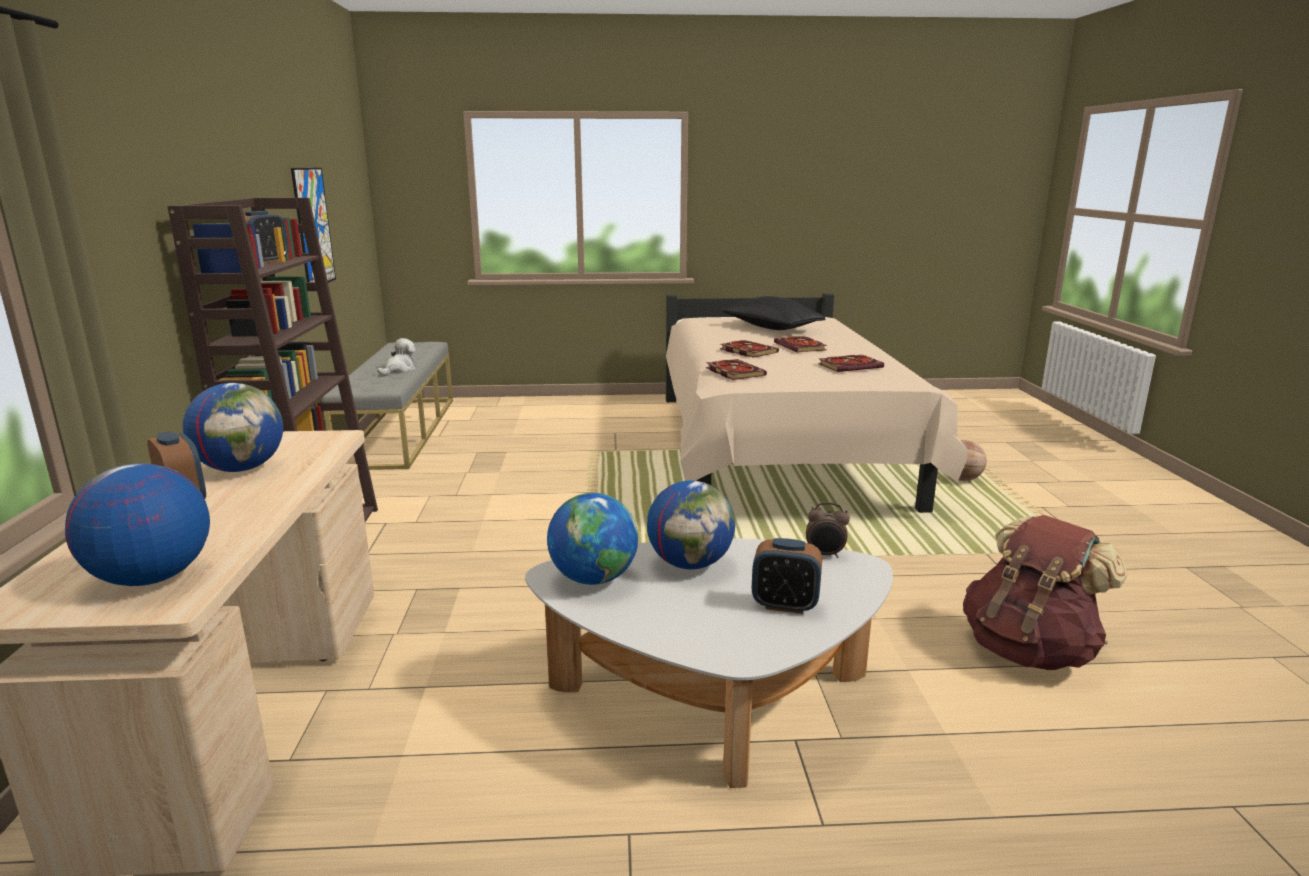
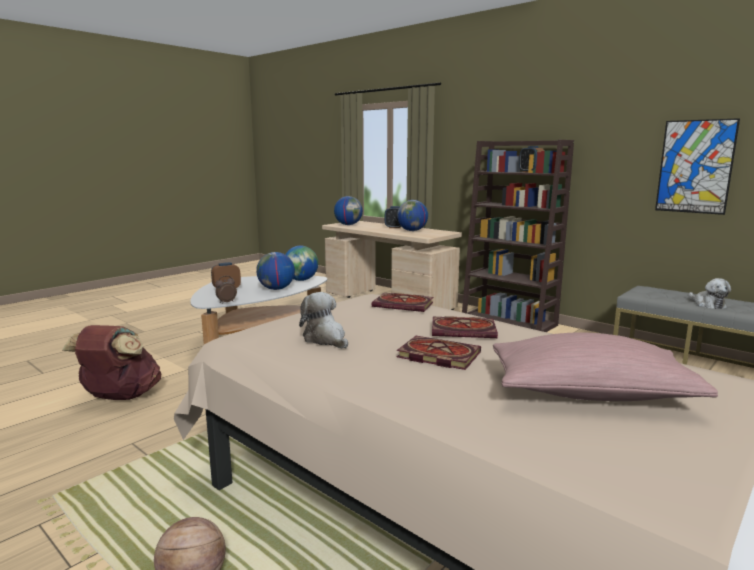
camera: 135 degrees right, 5 degrees down
(771, 328) = (590, 393): black pillow -> pink pillow
(851, 366) = (325, 339): book -> plush toy

